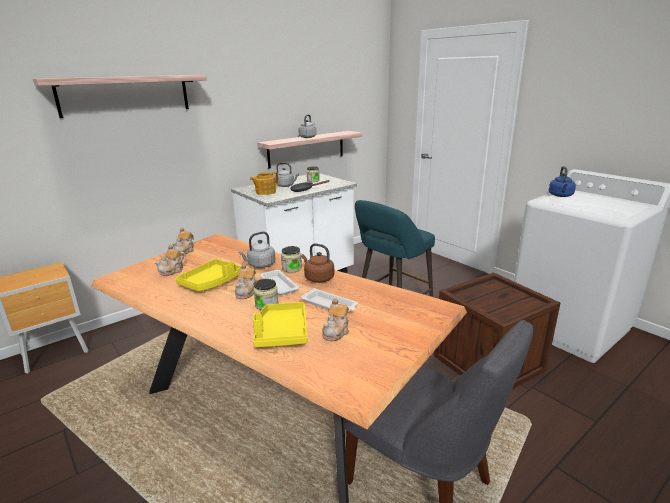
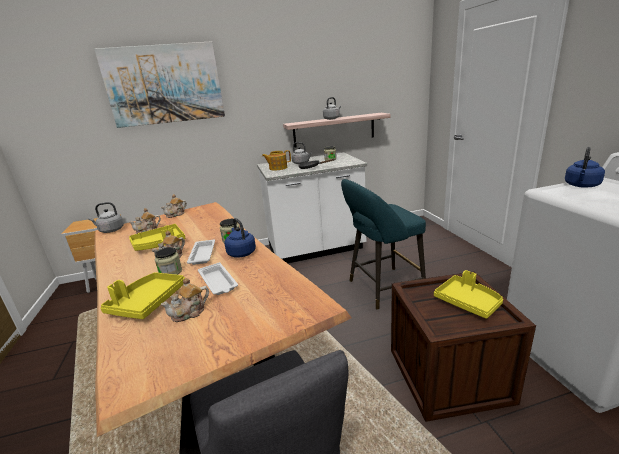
camera: 25 degrees right, 0 degrees up
(125, 95) = (164, 85): shelf -> picture
(260, 265) = (212, 233): grey kettle -> grey kettle (110, 230)
(318, 278) = (241, 252): brown kettle -> blue kettle
(505, 295) = (467, 302): none -> yellow tray

